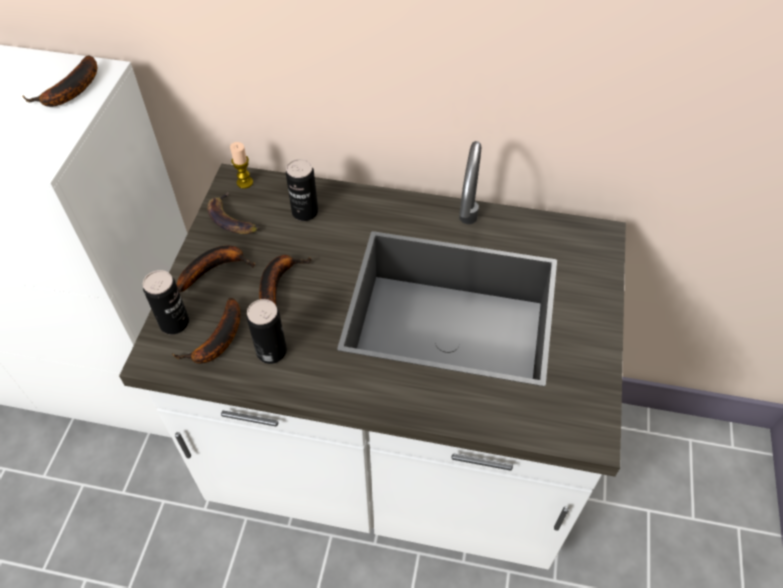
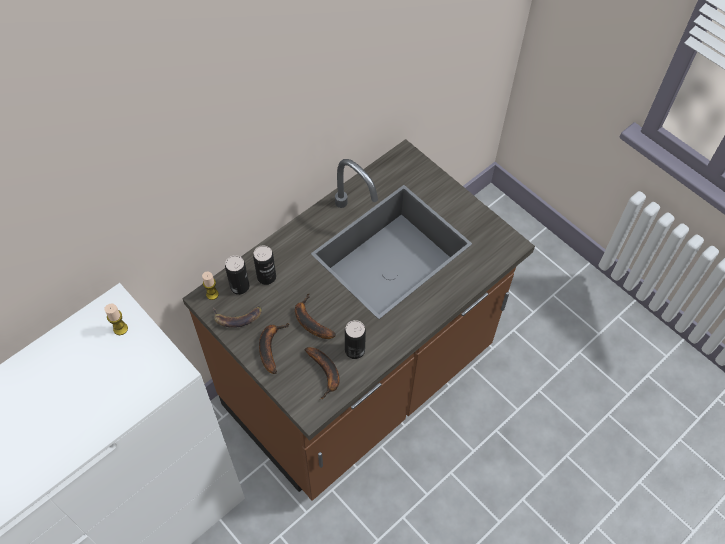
camera: 55 degrees left, 5 degrees up
(70, 92) = (120, 329): banana -> candle
(174, 323) = (294, 388): can -> can (239, 286)
(391, 460) = (359, 381): white counter -> brown counter

